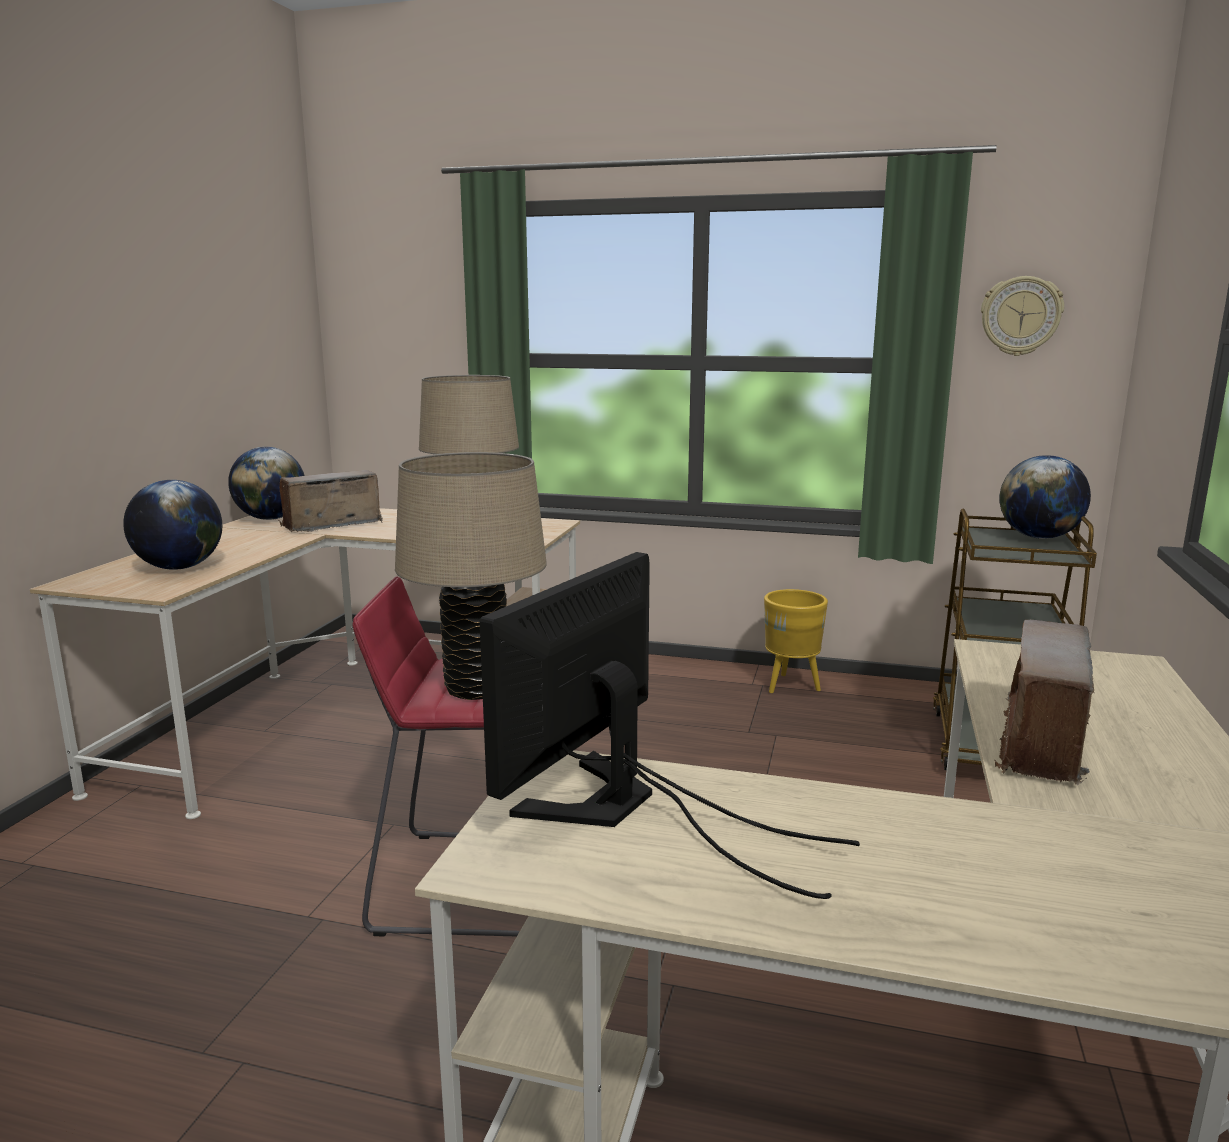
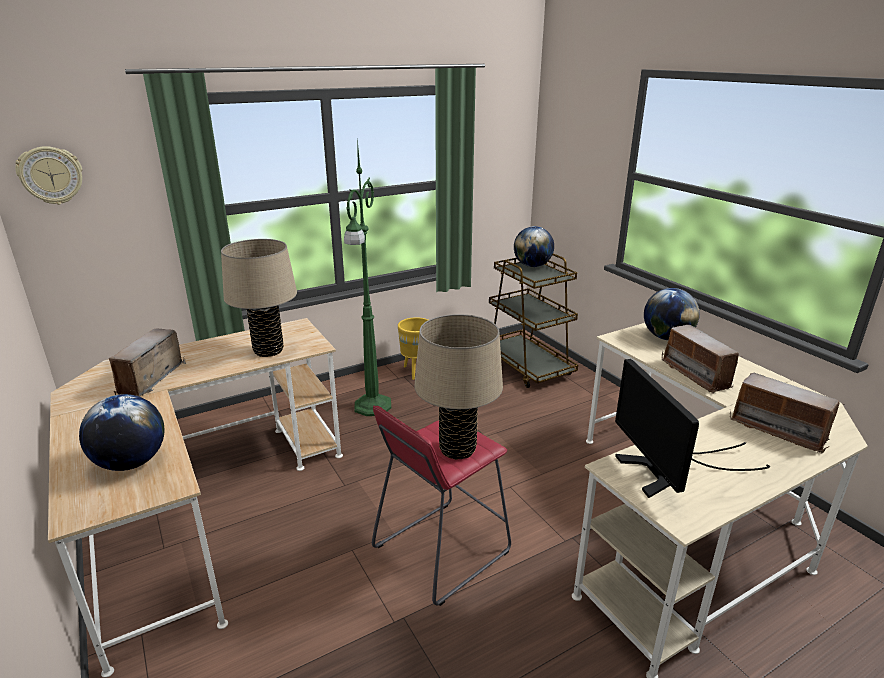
camera: 45 degrees left, 10 degrees up
(271, 518) = (81, 391): globe -> globe (666, 337)
(663, 701) = (372, 407): none -> green floor lamp
(1020, 316) = (492, 151): wall clock -> wall clock (51, 175)
(1029, 882) = (778, 430): none -> radio

